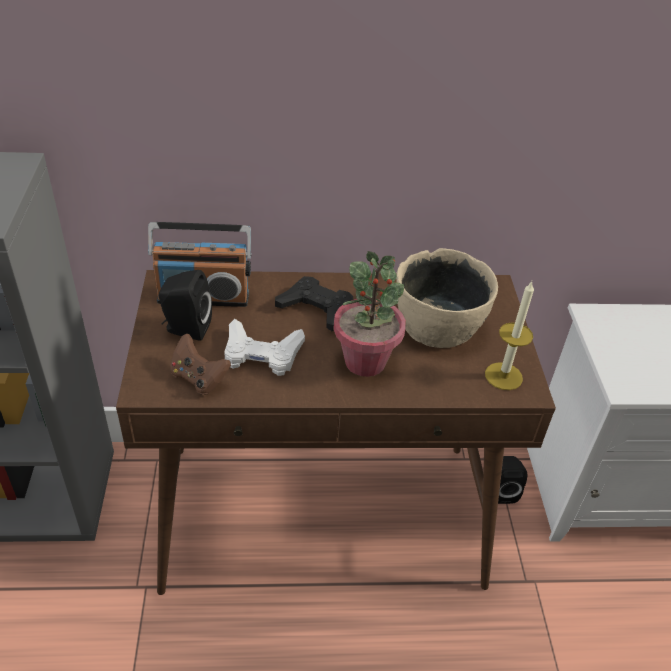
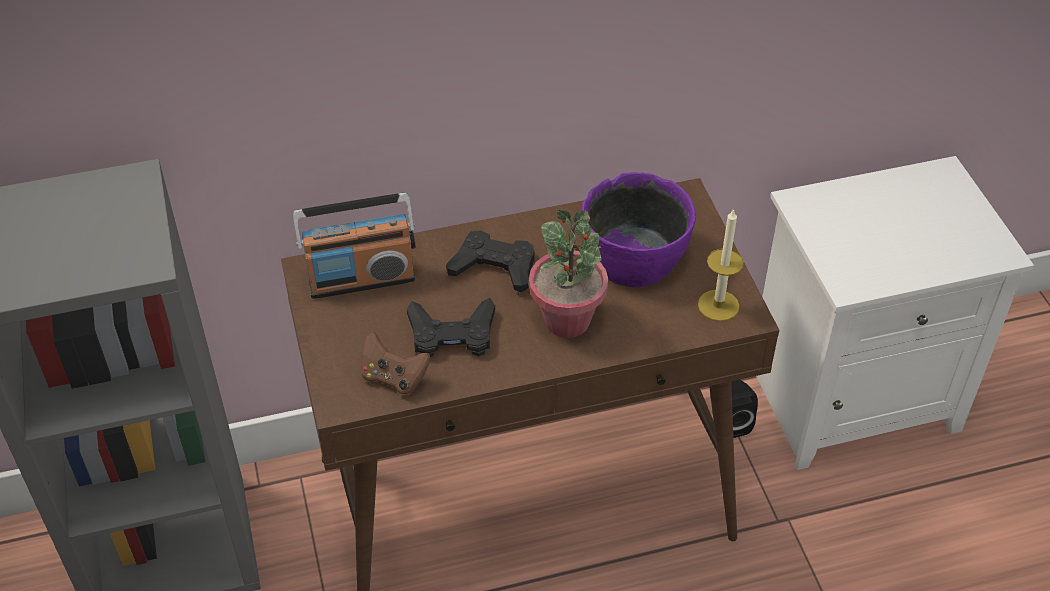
camera: 10 degrees left, 5 degrees up
(185, 329) = (356, 323): black speaker -> none
(261, 354) = (452, 335): white game controller -> black game controller
(439, 325) = (635, 259): beige bowl -> purple bowl

